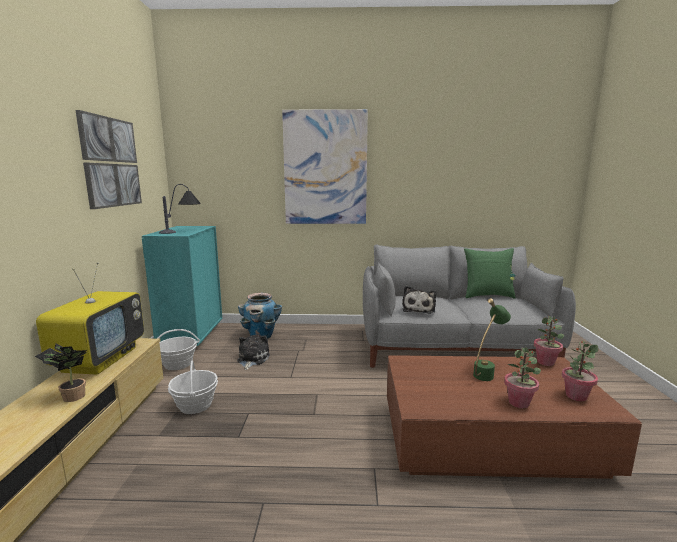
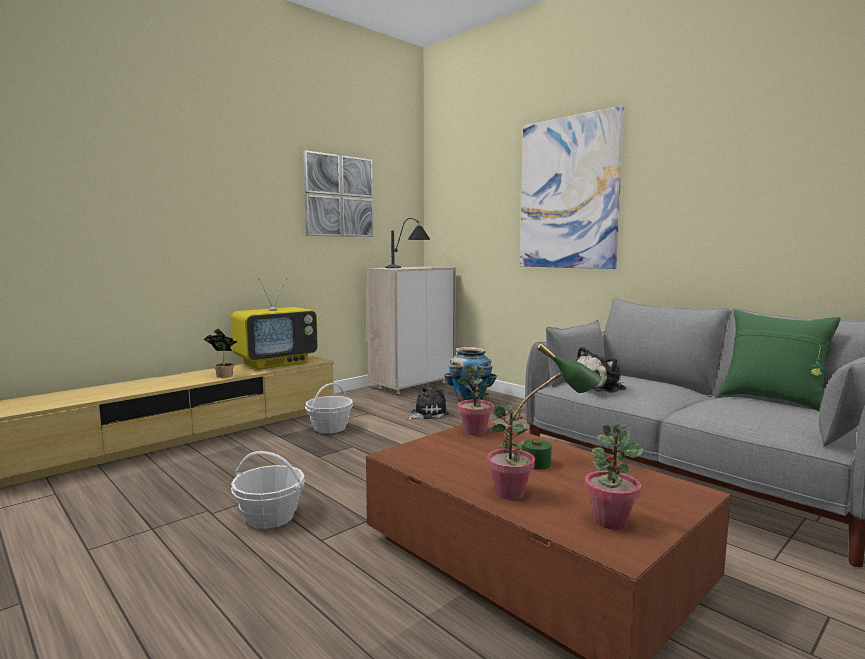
camera: 45 degrees right, 5 degrees down
(178, 364) = (367, 400): basket -> basket (270, 517)
(191, 336) = (413, 385): turquoise cabinet -> beige cabinet
(545, 362) = (673, 486): potted plant -> potted plant (475, 432)

